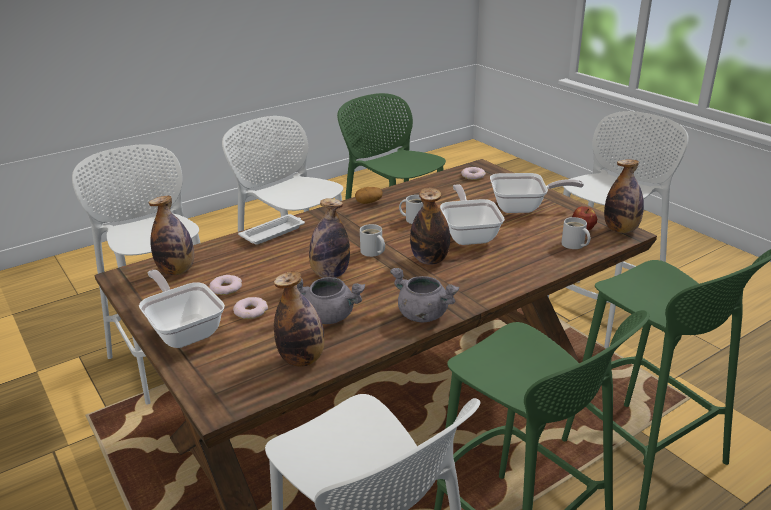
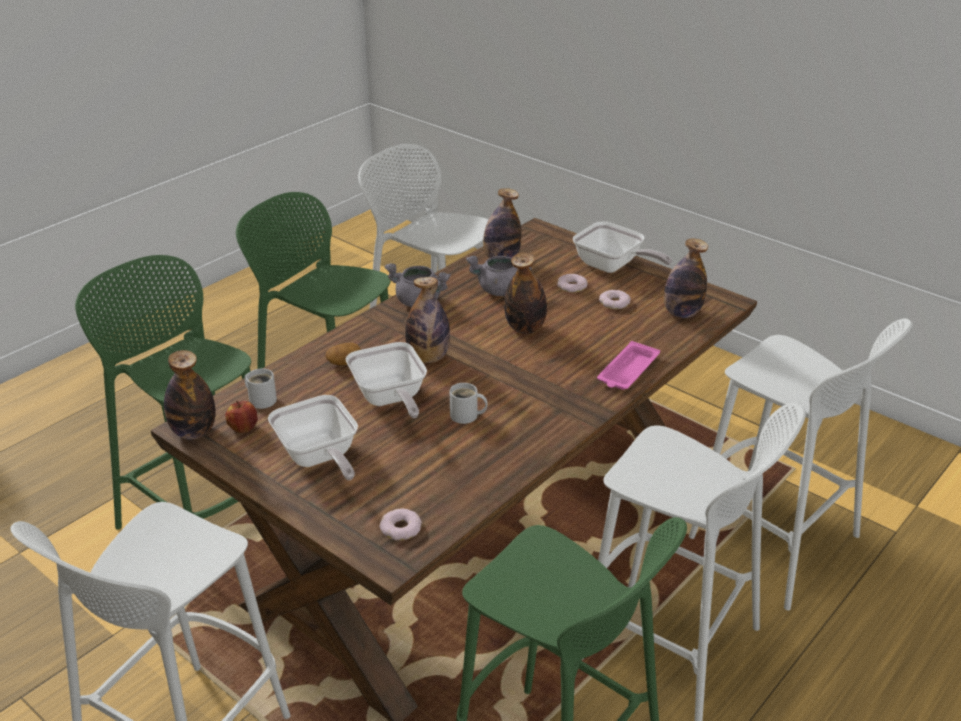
camera: 165 degrees right, 5 degrees up
(273, 233) = (627, 371): white tray -> pink tray
(369, 201) = (542, 441): potato -> potato (344, 362)
(372, 252) = (495, 359): white mug -> none
(523, 208) = (319, 458): frying pan -> frying pan turned 105 degrees counterclockwise

